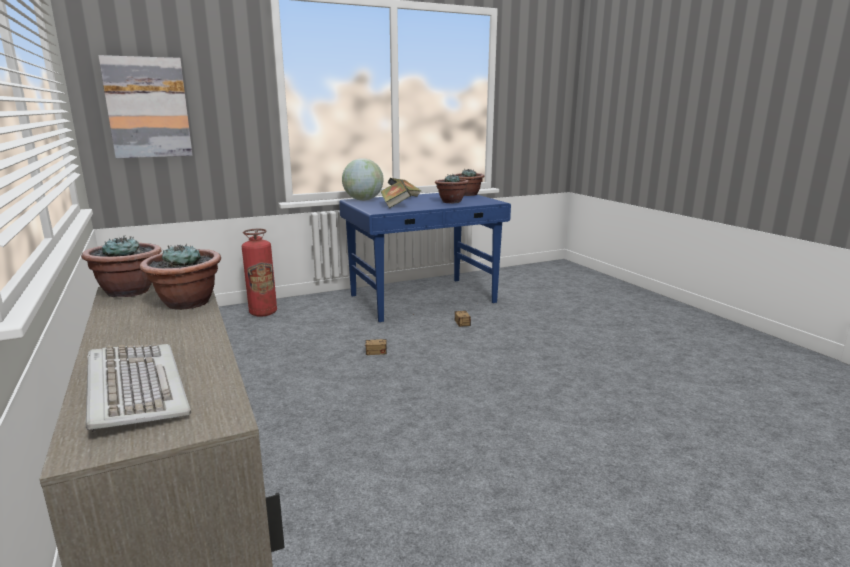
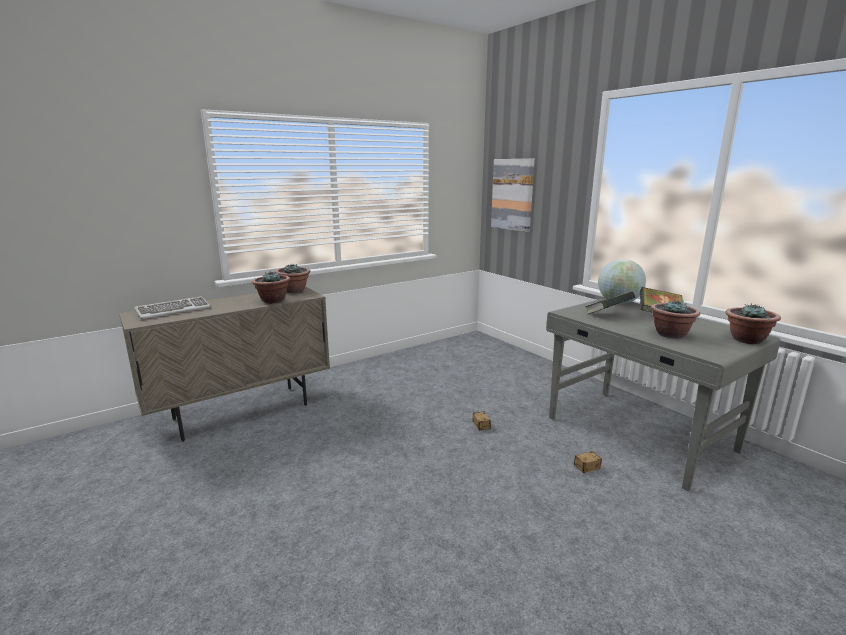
camera: 80 degrees right, 0 degrees up
(263, 312) = (527, 367): fire extinguisher -> none
(424, 299) = (638, 435): blue desk -> grey desk

